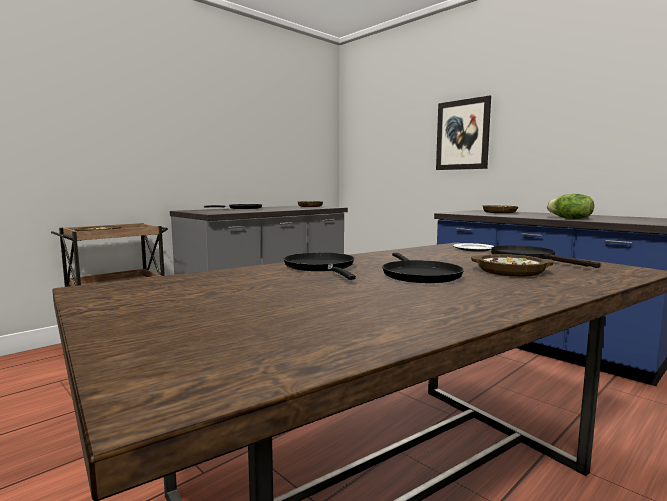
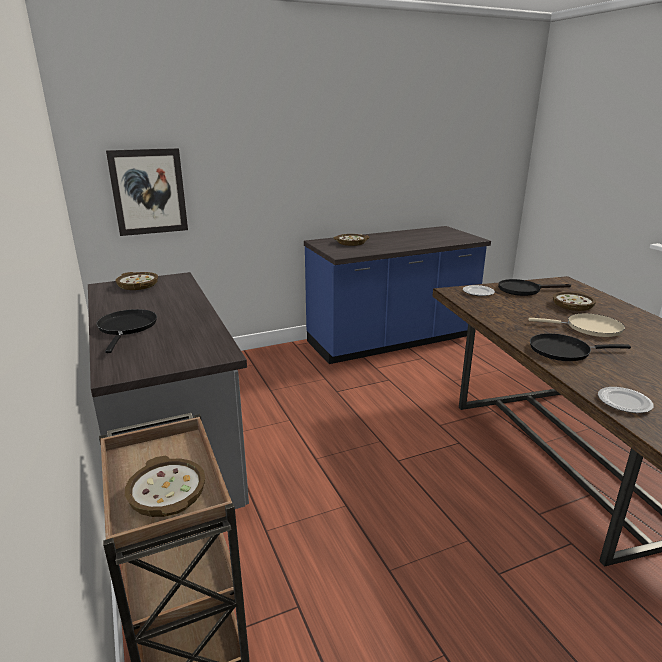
camera: 70 degrees left, 15 degrees up
(190, 279) = (624, 402): none -> plate
(419, 275) = (589, 328): black frying pan -> beige frying pan
(462, 135) = (279, 161): picture -> picture (148, 192)
(570, 219) = (432, 244): lettuce -> none

